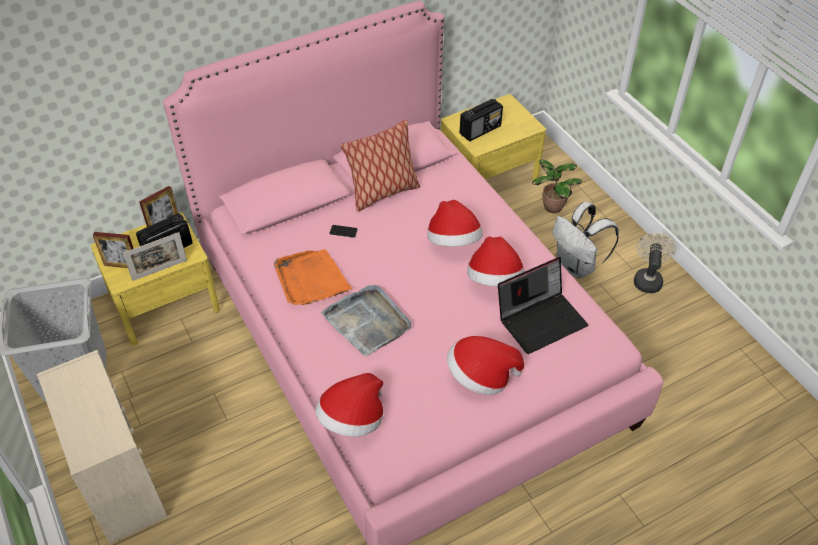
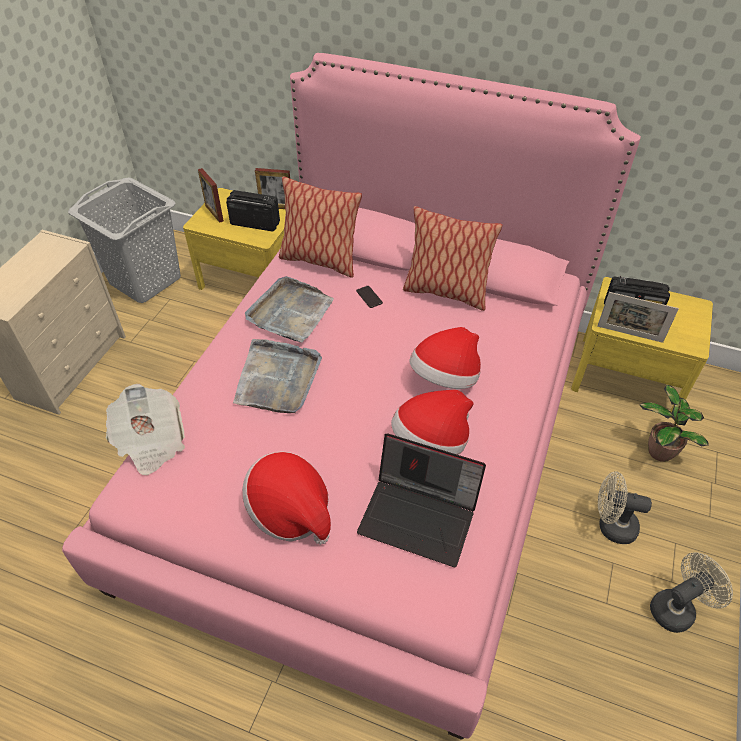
camera: 50 degrees right, 0 degrees up
(160, 270) = (229, 233): picture frame -> picture frame (629, 334)
(276, 234) = (319, 260): none -> pillow
(311, 280) = (290, 312): orange tray -> grey tray
(352, 420) = (150, 441): hat -> newspaper
(577, 266) = (611, 526): white backpack -> beige fan

